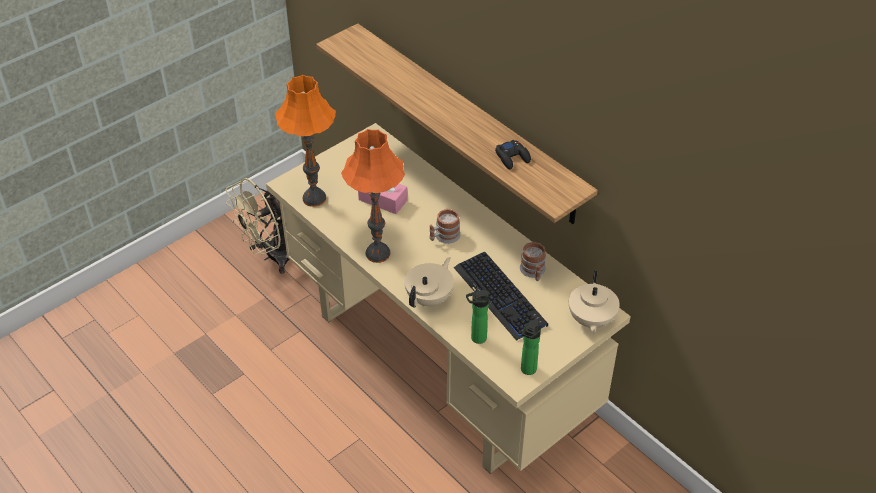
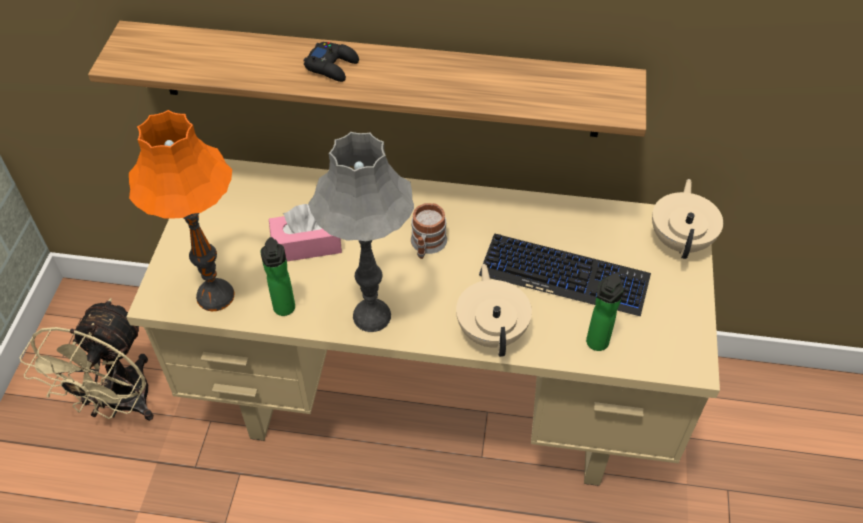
camera: 40 degrees left, 5 degrees up
(377, 254) = (372, 316): orange table lamp -> grey table lamp
(512, 157) = (512, 84): black game controller -> black game controller (332, 66)
(527, 371) = (688, 344): bottle -> bottle (284, 310)
(533, 272) = (566, 224): mug -> none
(590, 320) = (680, 240): beige teapot -> beige teapot turned 135 degrees counterclockwise

